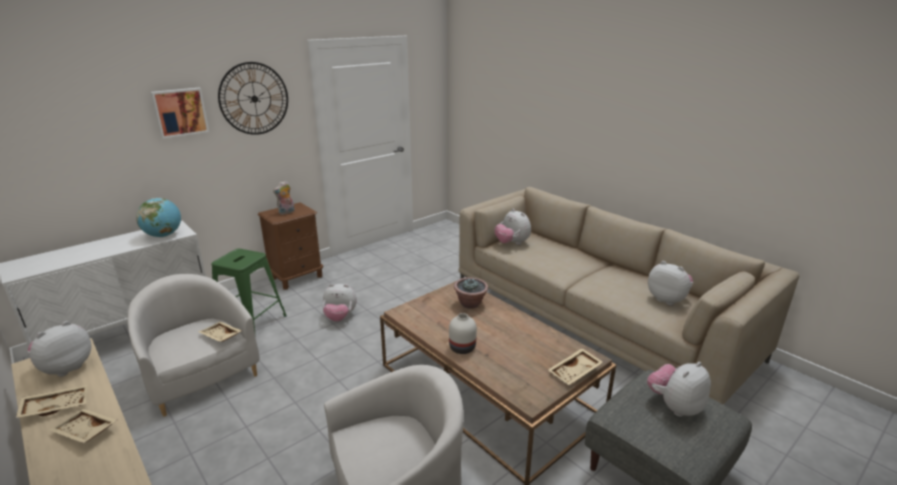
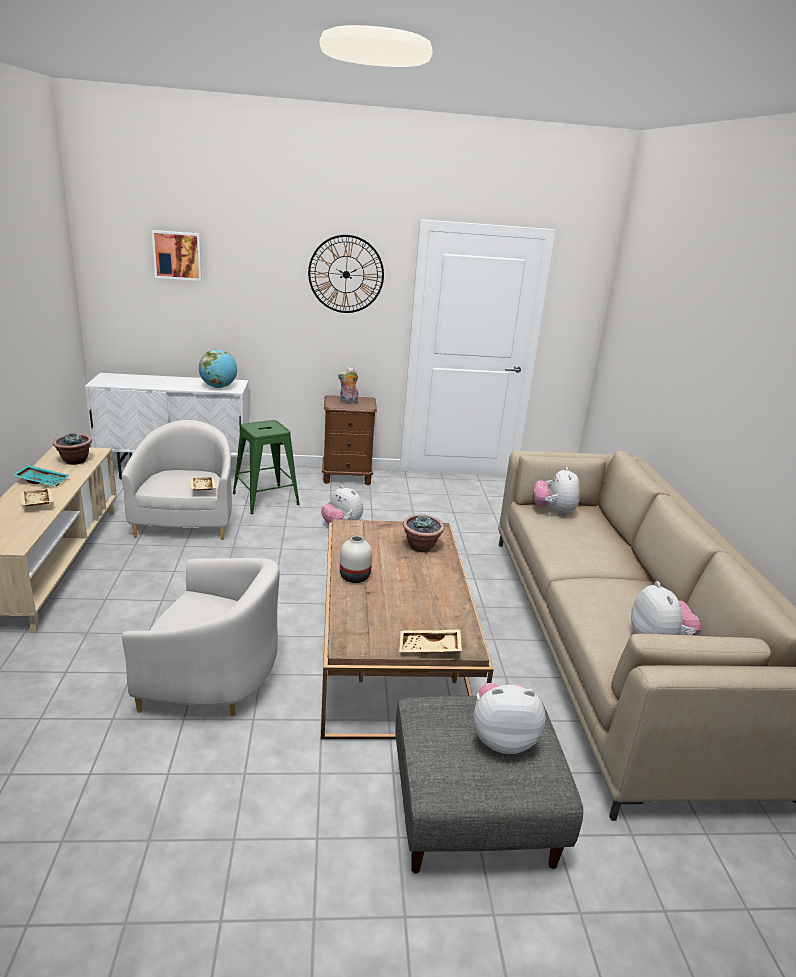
camera: 35 degrees right, 0 degrees up
(56, 406) = (42, 481): beige tray -> turquoise tray
(66, 368) = (75, 461): plush toy -> potted plant
(180, 112) = (269, 274): picture -> picture (178, 255)

